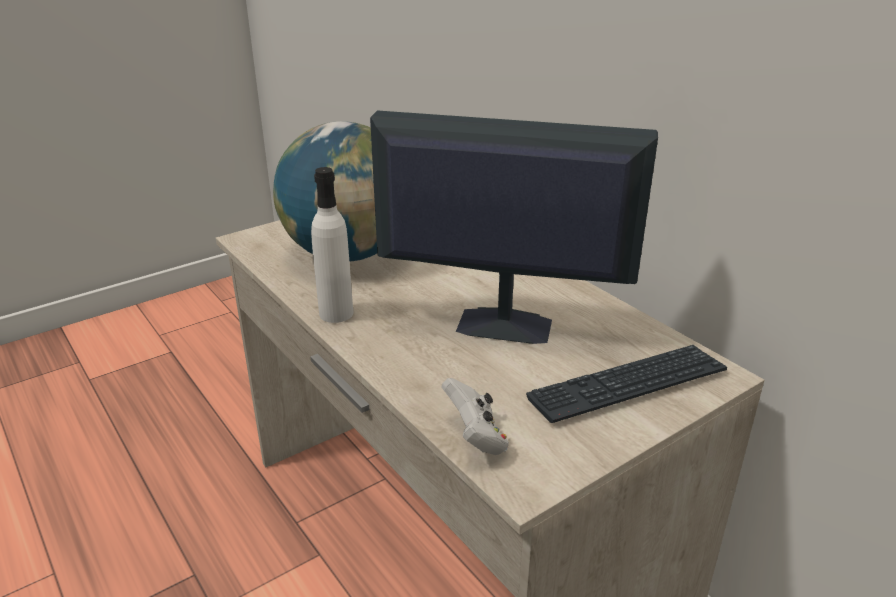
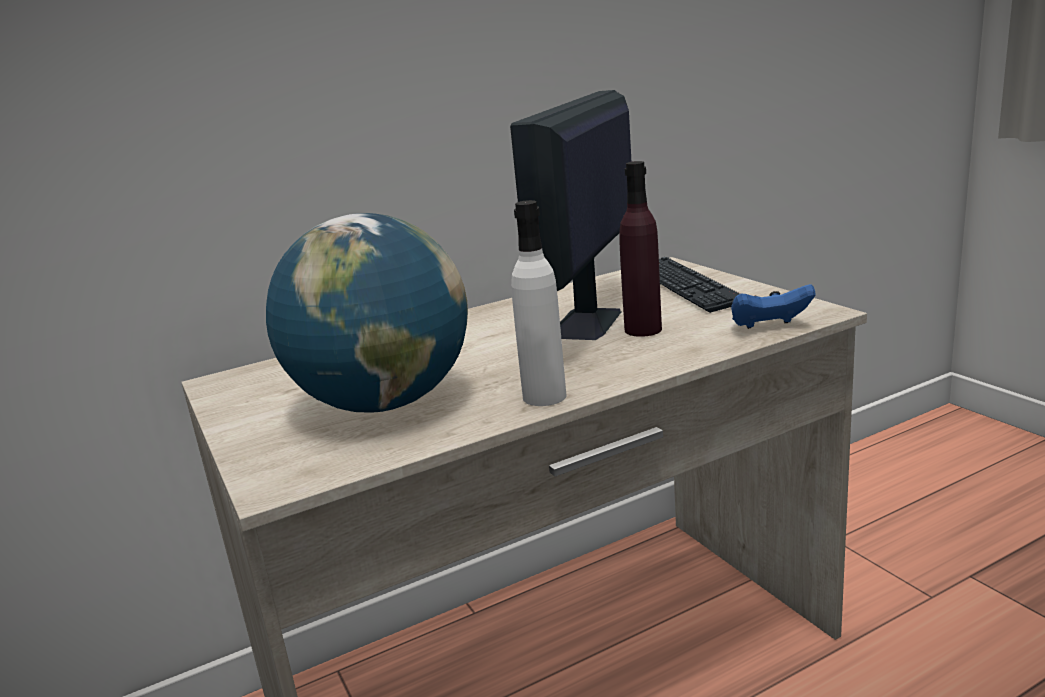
camera: 80 degrees left, 10 degrees down
(476, 438) = (769, 326): white game controller -> blue game controller
(479, 357) = (643, 329): none -> purple bottle

